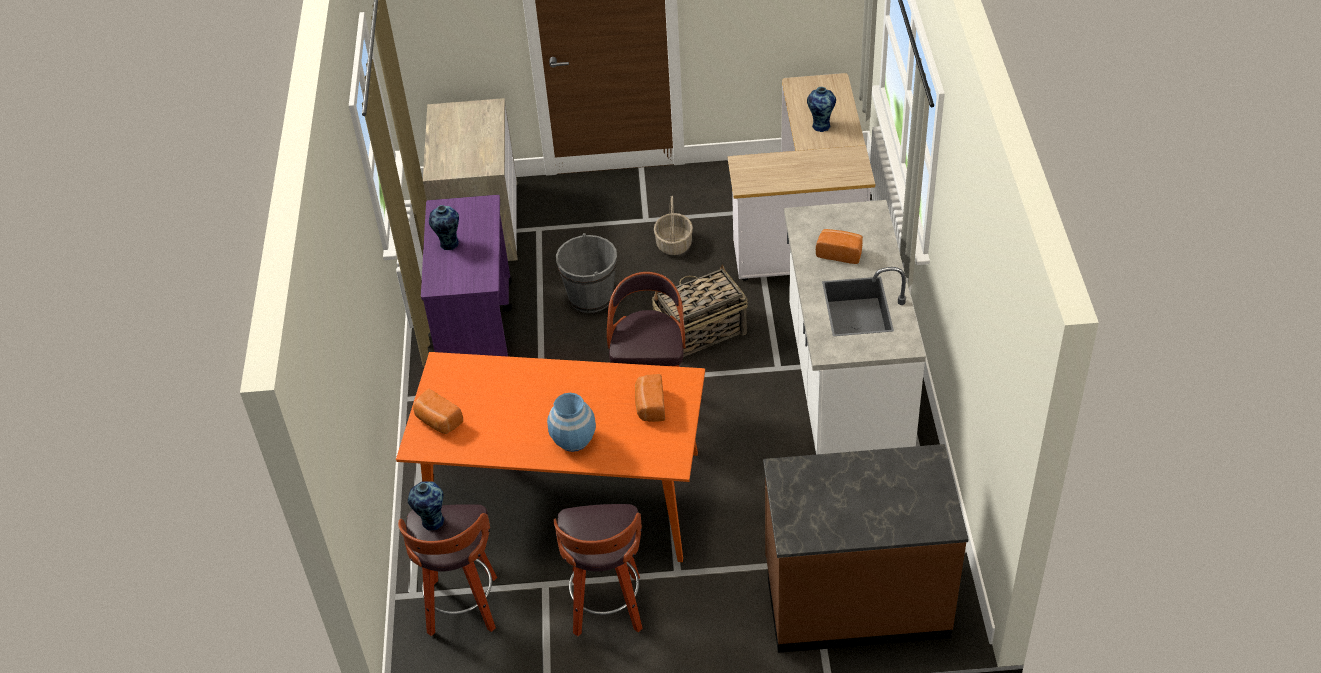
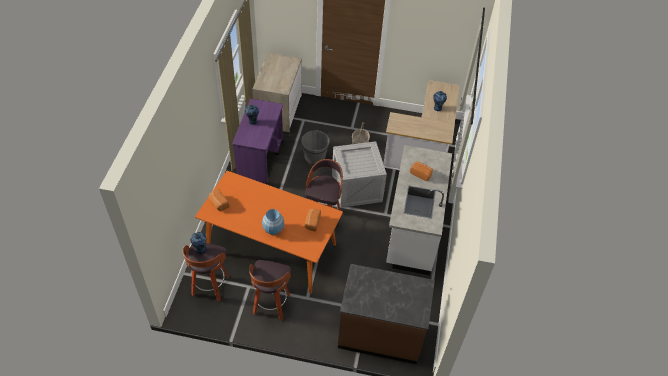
camera: 10 degrees right, 5 degrees up
(700, 333) = (356, 188): basket -> crate

